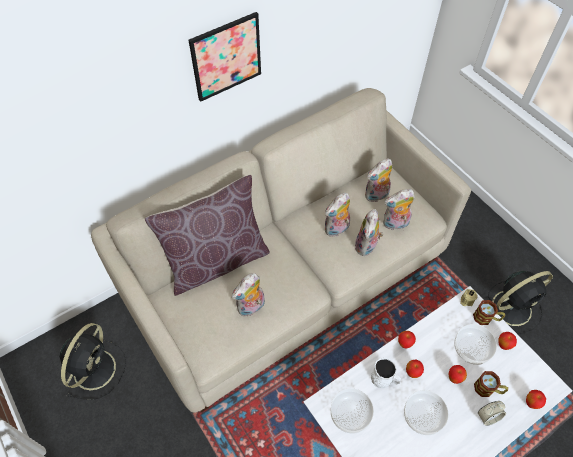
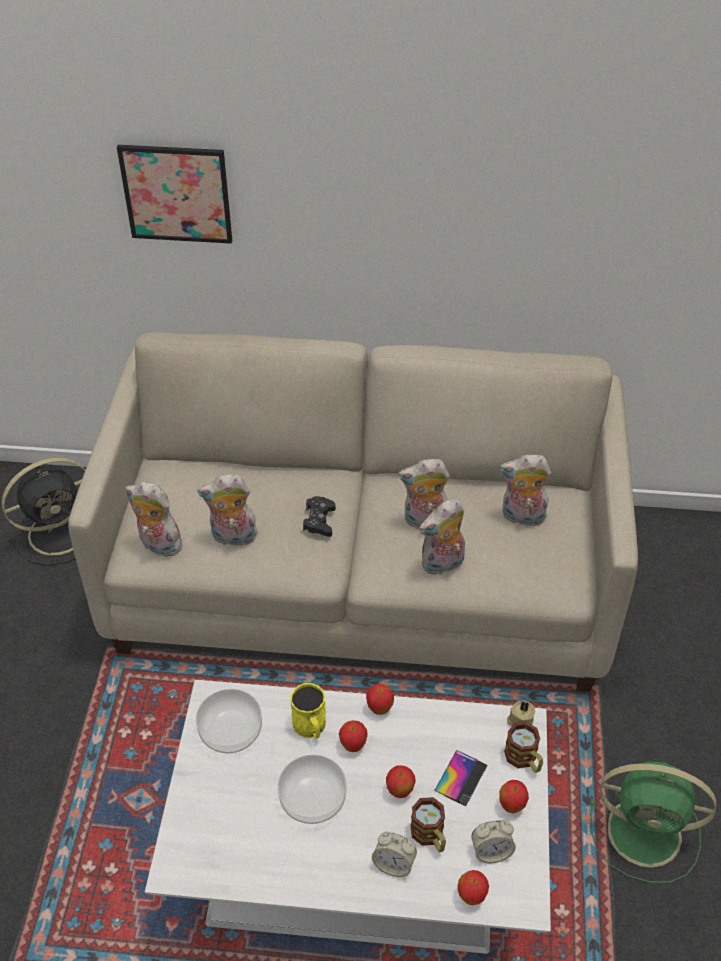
camera: 40 degrees right, 10 degrees down
(216, 261) = (248, 469): brown pillow -> none
(226, 57) = (377, 201): picture -> picture (176, 194)
(285, 265) = (319, 521): none -> black game controller
(384, 379) = (311, 727): white mug -> yellow mug
(395, 224) = (509, 563): plush toy -> plush toy (158, 545)
(471, 349) = (461, 778): bowl -> phone
(513, 307) = (647, 833): black fan -> green fan
(517, 374) = (491, 851): none -> alarm clock

